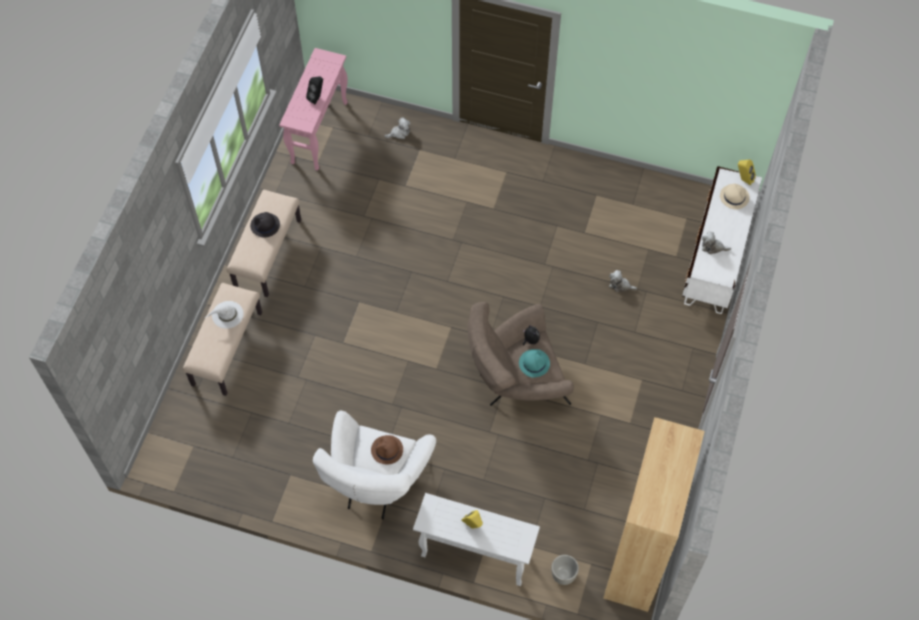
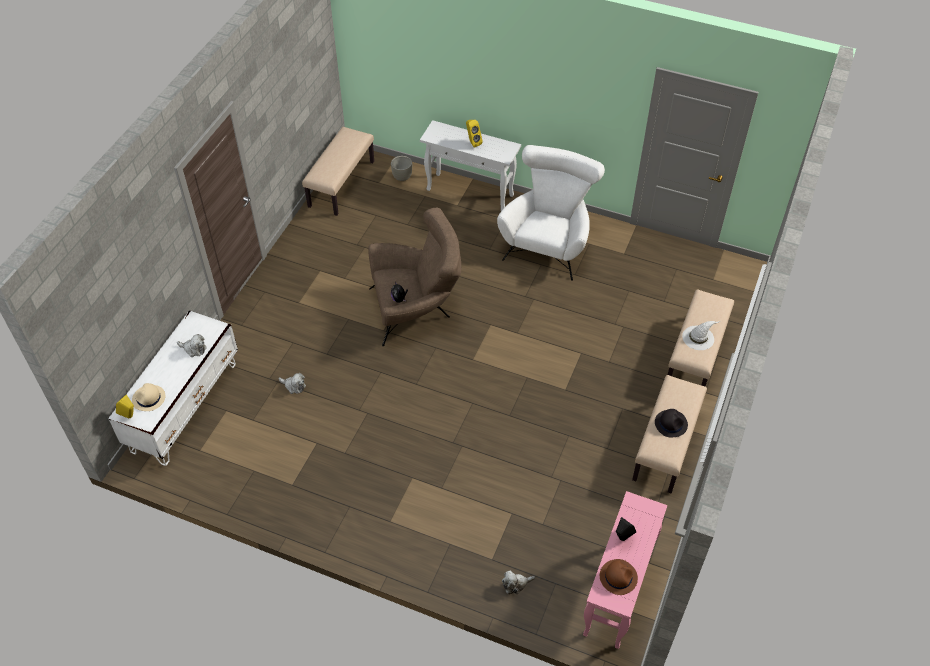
camera: 175 degrees left, 10 degrees down
(387, 450) = (540, 224): brown hat -> brown hat (618, 577)
(534, 363) = (399, 279): turquoise hat -> none
(637, 558) = (341, 184): brown bookcase -> beige bench

